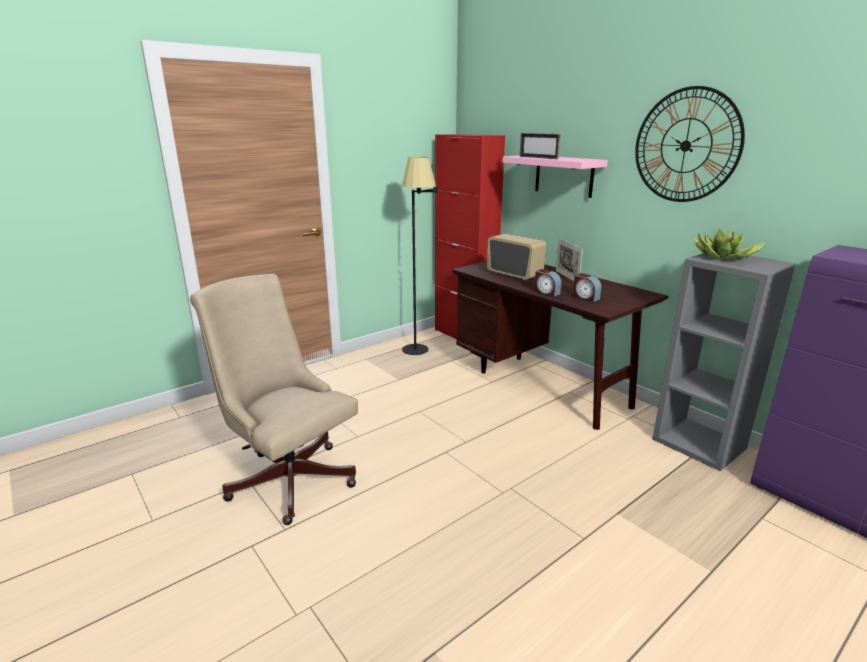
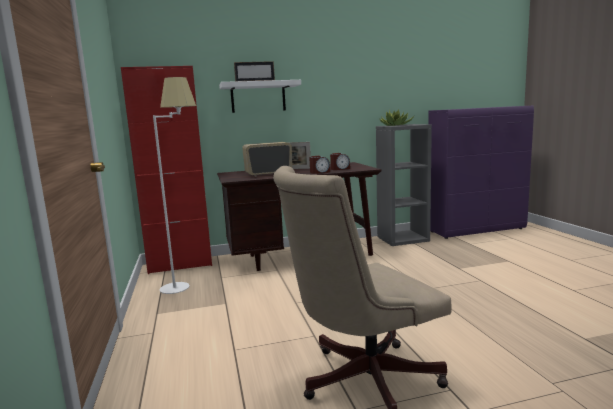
camera: 65 degrees left, 10 degrees down
(419, 354) = (187, 287): black floor lamp -> white floor lamp
(564, 175) = (258, 97): pink shelf -> white shelf
(686, 146) = (344, 69): wall clock -> none

